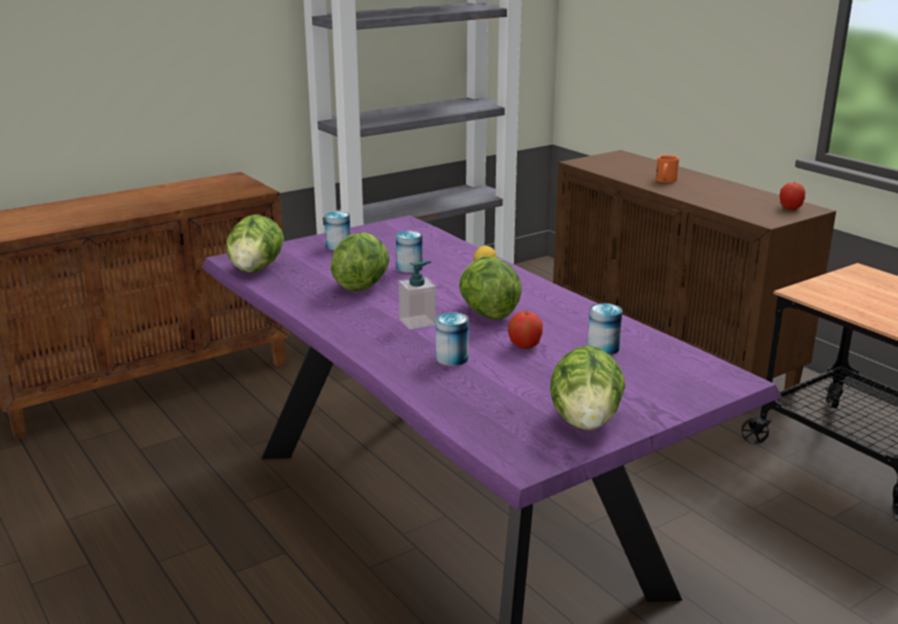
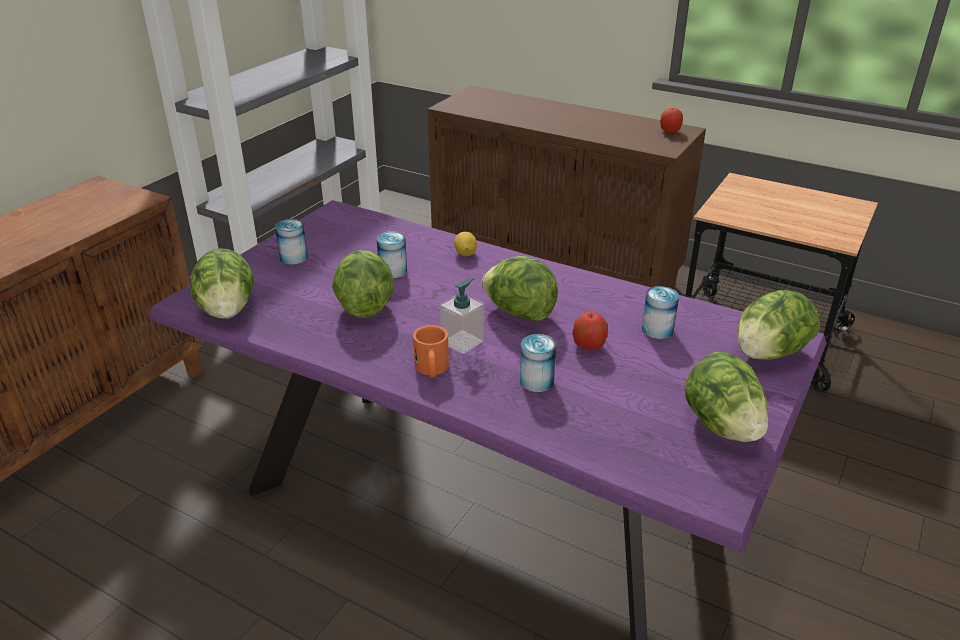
camera: 25 degrees left, 10 degrees up
(665, 181) = (543, 117): orange mug -> orange mug (432, 370)
(696, 385) = (769, 353): none -> lettuce

